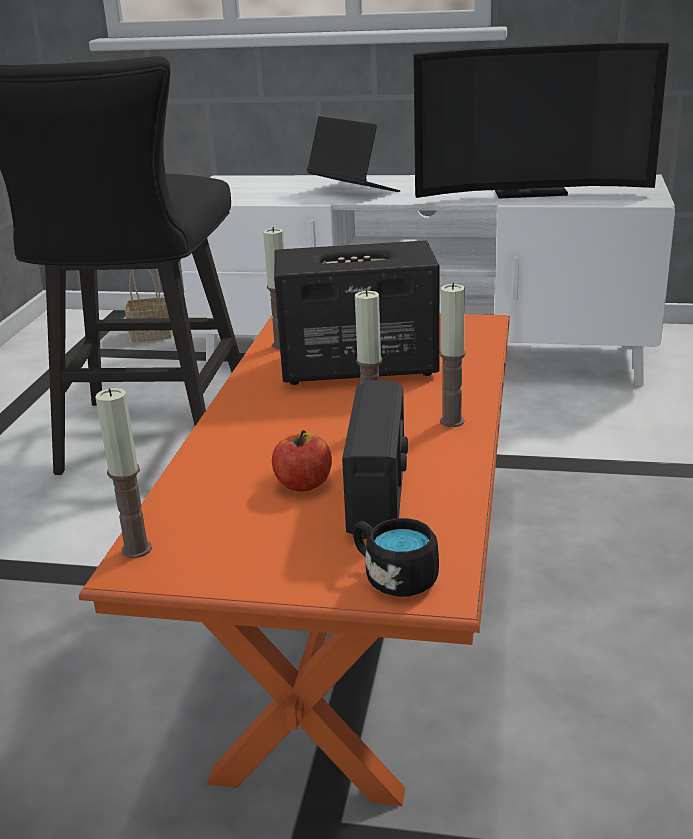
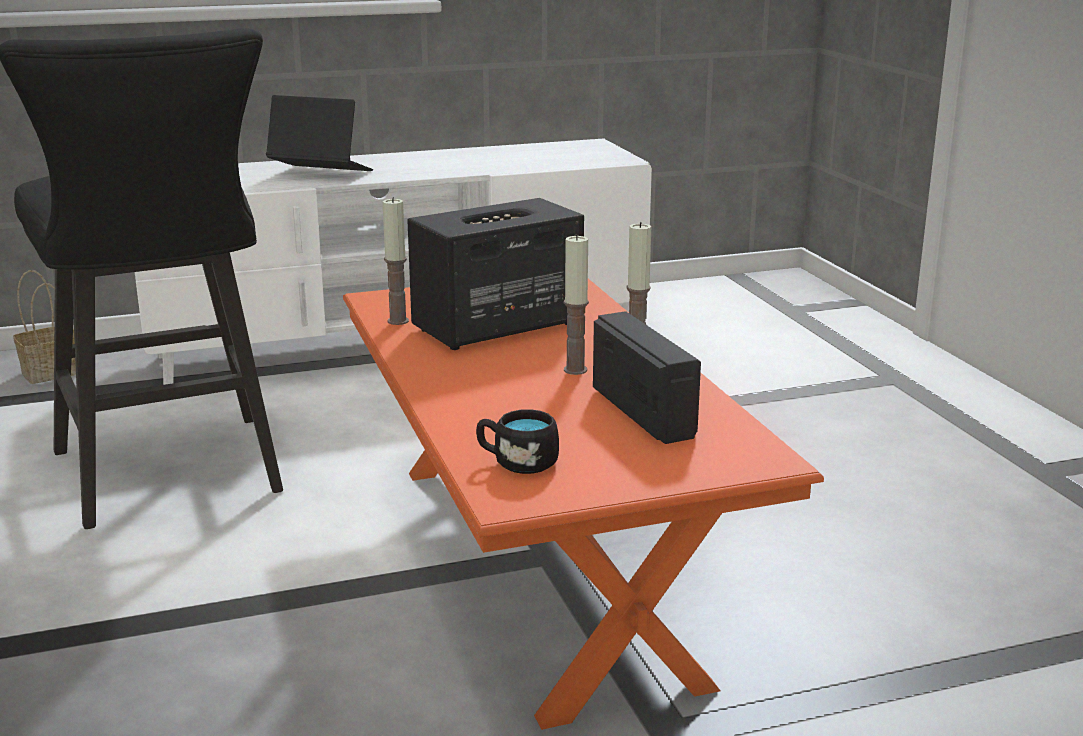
camera: 30 degrees left, 5 degrees down
(136, 549) = (490, 490): candle -> none
(303, 484) = (571, 418): apple -> none
(393, 576) = (728, 460): black mug -> black mug (517, 462)
(528, 192) = (503, 161): television -> none

